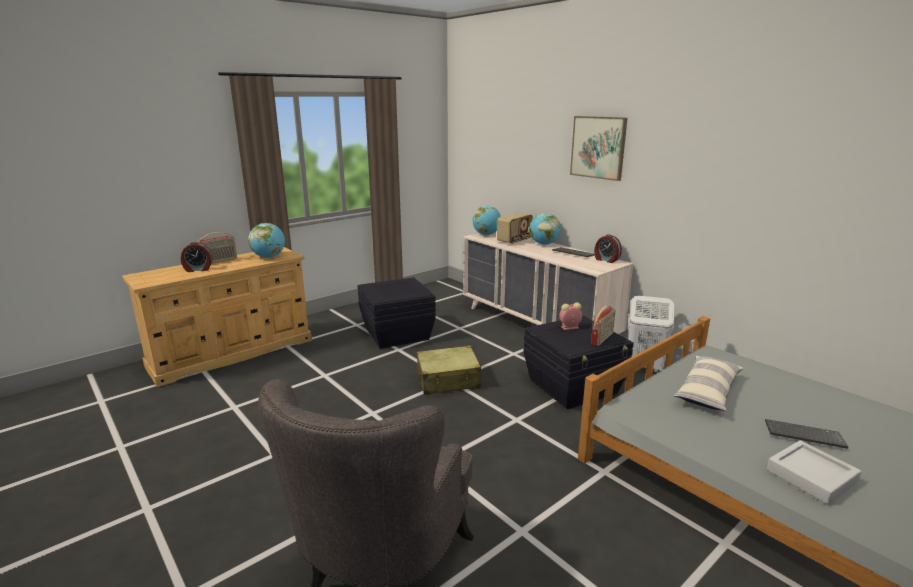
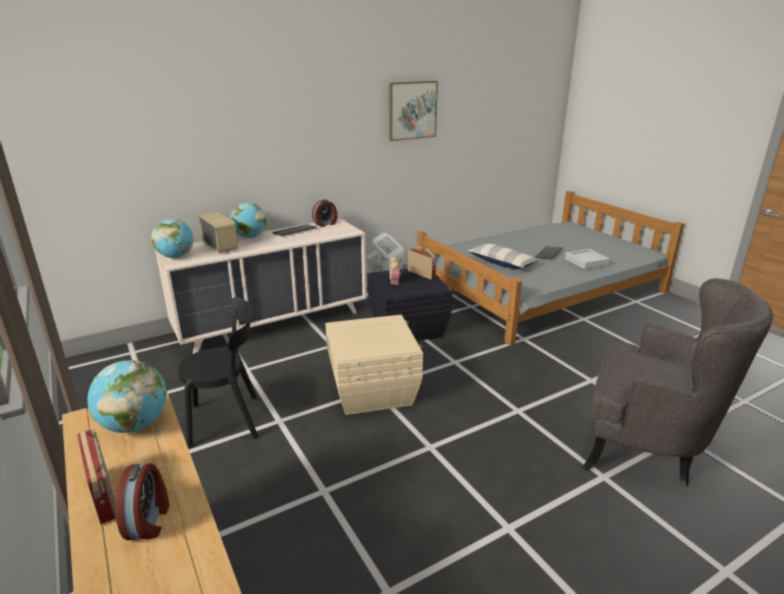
camera: 80 degrees left, 5 degrees up
(396, 334) = (229, 420): black storage box -> black chair
(448, 380) = (373, 390): beige suitcase -> beige storage box
(598, 147) = (283, 118): picture -> picture (412, 110)

